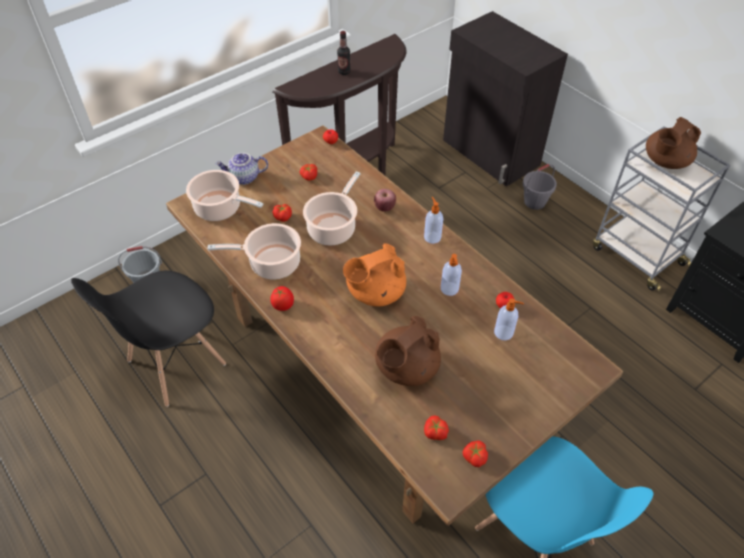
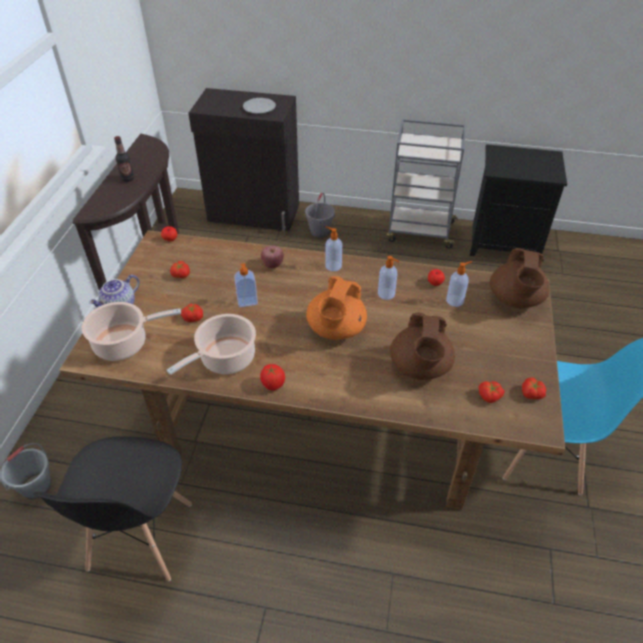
camera: 40 degrees left, 5 degrees down
(333, 228) = (247, 302): cooking pot -> soap dispenser
(518, 52) = (259, 108): none -> plate
(665, 162) = (420, 143): brown teapot -> brown teapot (515, 300)

